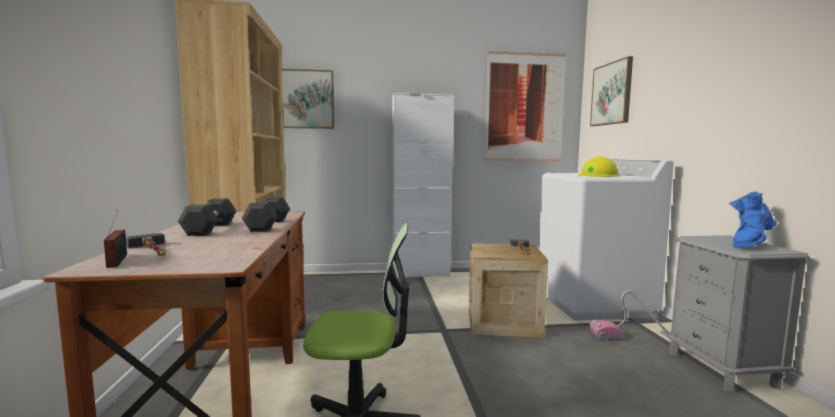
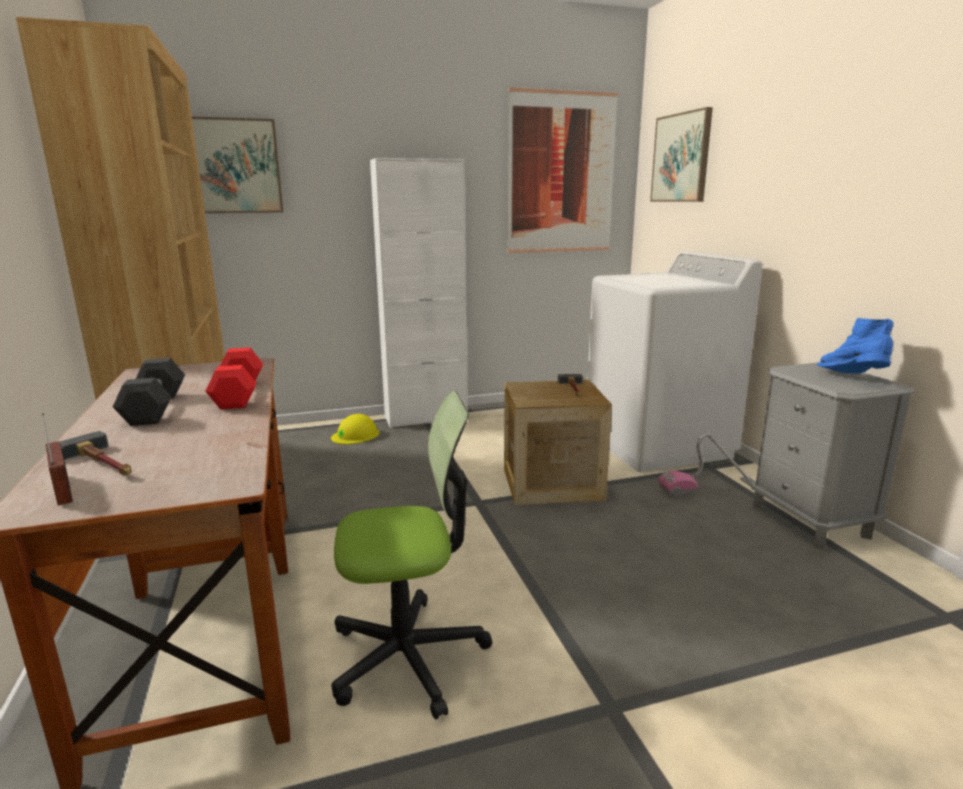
camera: 10 degrees left, 10 degrees up
(268, 225) = (238, 394): grey dumbbell -> red dumbbell
(598, 175) = (669, 282): yellow hard hat -> yellow hard hat (355, 435)
(750, 245) = (852, 379): blue boot -> blue boot turned 120 degrees clockwise

